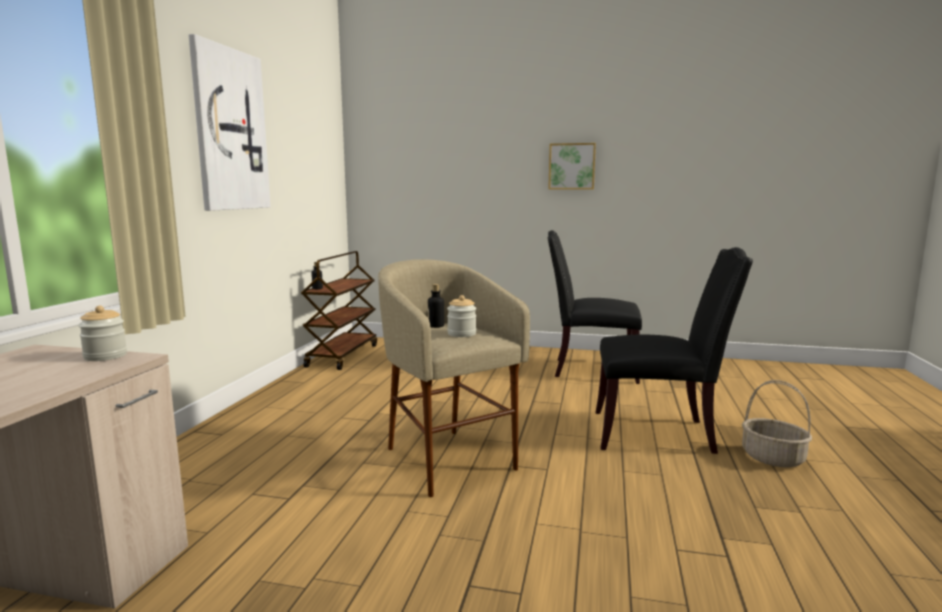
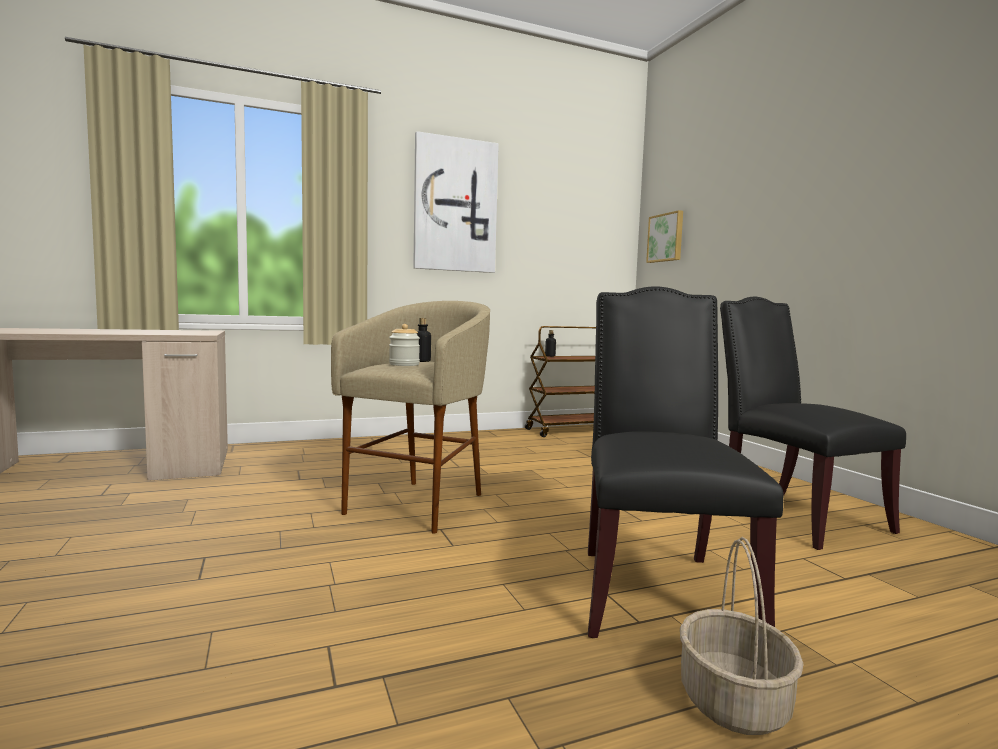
camera: 55 degrees right, 5 degrees down
(105, 356) = (204, 333): jar -> none
(571, 166) = (861, 209): picture -> picture (666, 237)
(658, 433) = (657, 589): black chair -> black chair turned 150 degrees counterclockwise

